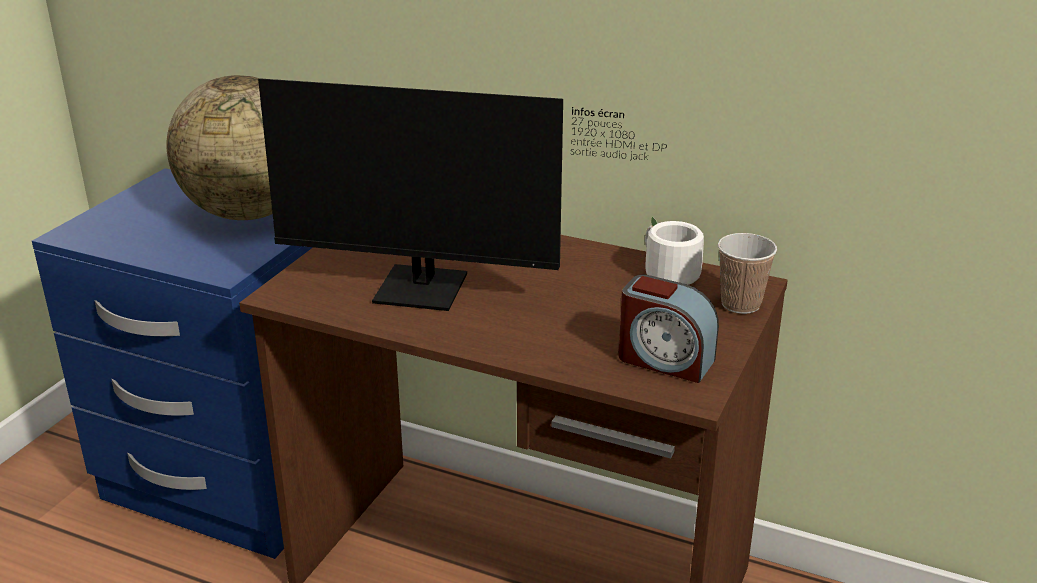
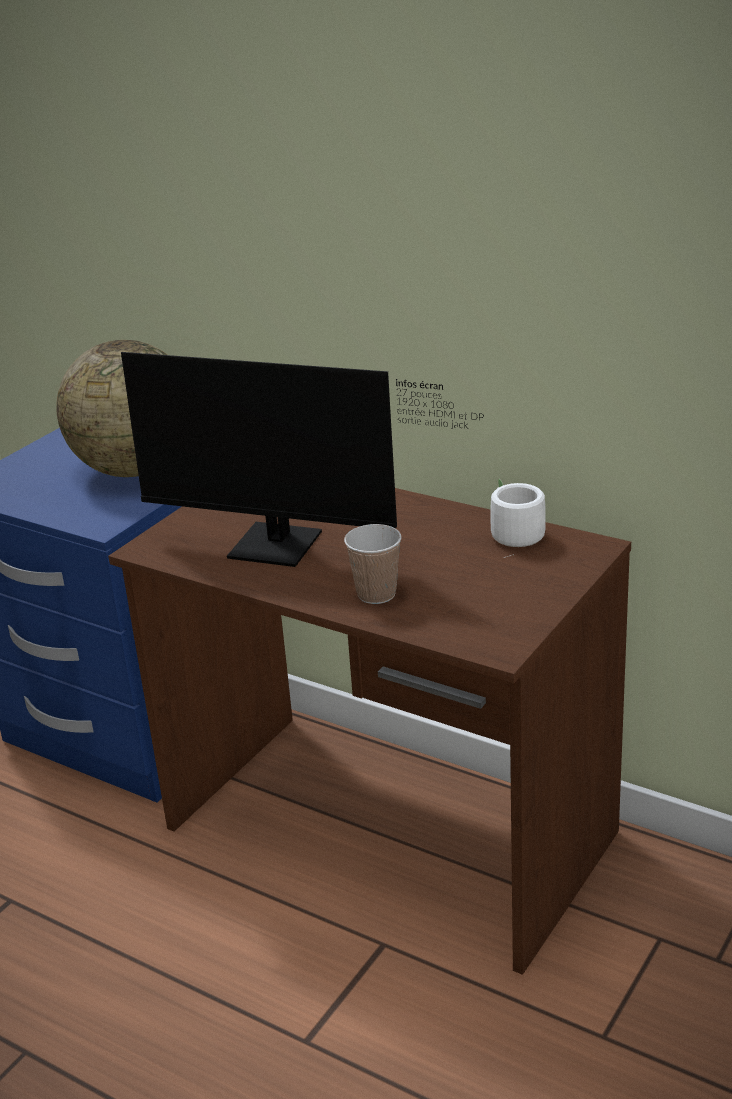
camera: 10 degrees right, 0 degrees up
(664, 360) = (483, 616): alarm clock -> none
(740, 304) = (575, 565): cup -> cup (376, 594)

